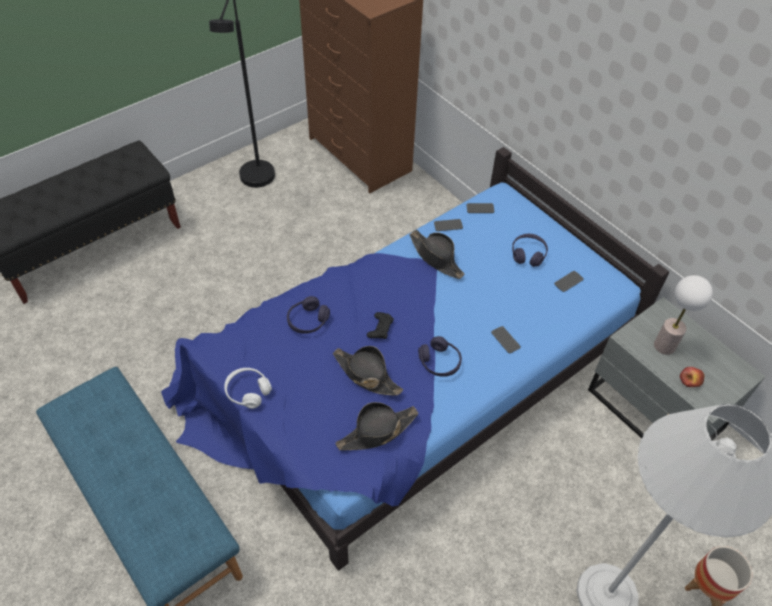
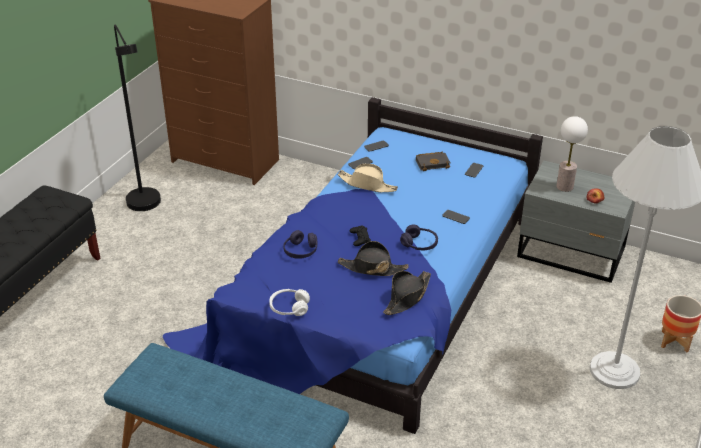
camera: 25 degrees left, 15 degrees down
(436, 258) = (367, 184): black hat -> beige hat
(528, 254) = (433, 163): purple headphones -> black book

